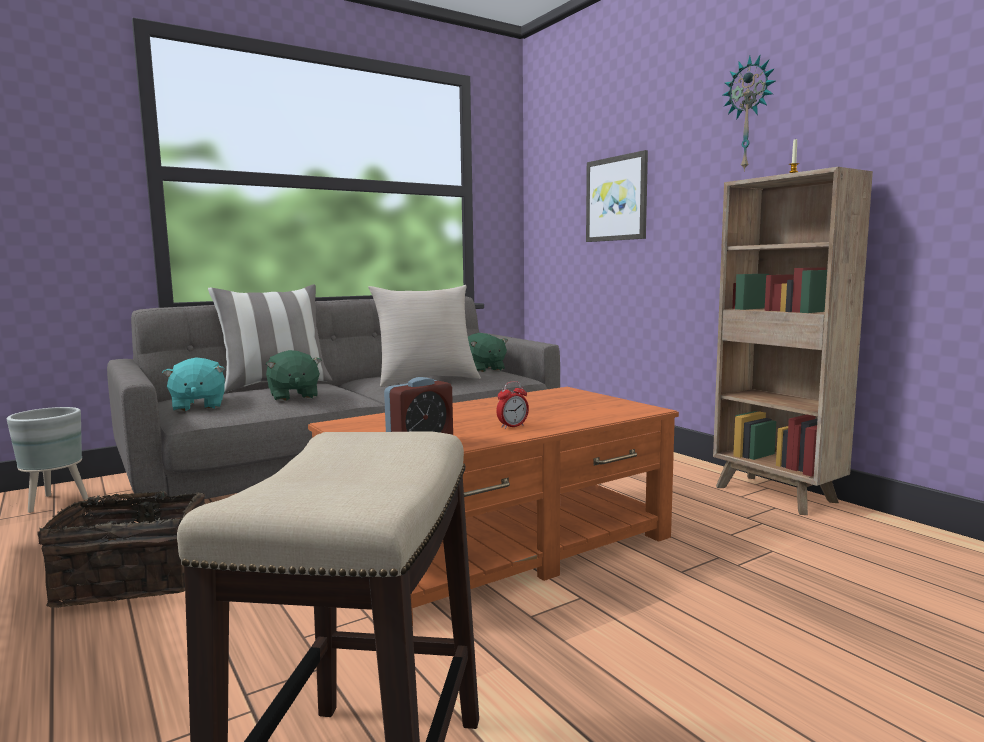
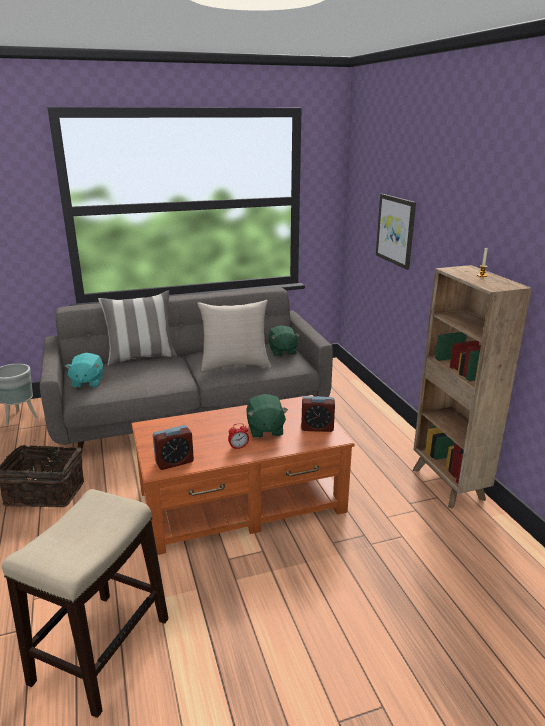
camera: 15 degrees right, 15 degrees up
(293, 396) = (143, 378): green plush toy -> green plush toy (265, 430)
(609, 405) = (317, 428): none -> alarm clock
(749, 114) = (475, 205): wall clock -> none

